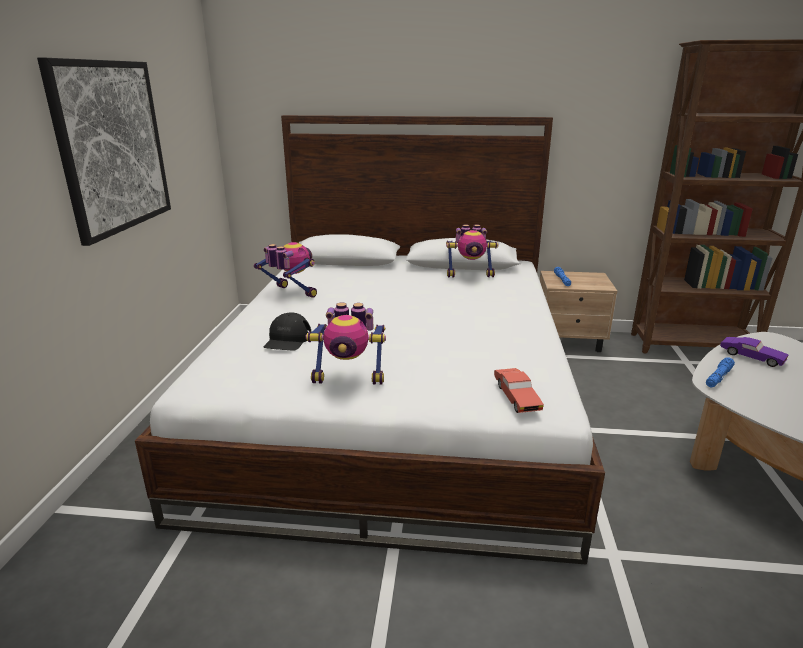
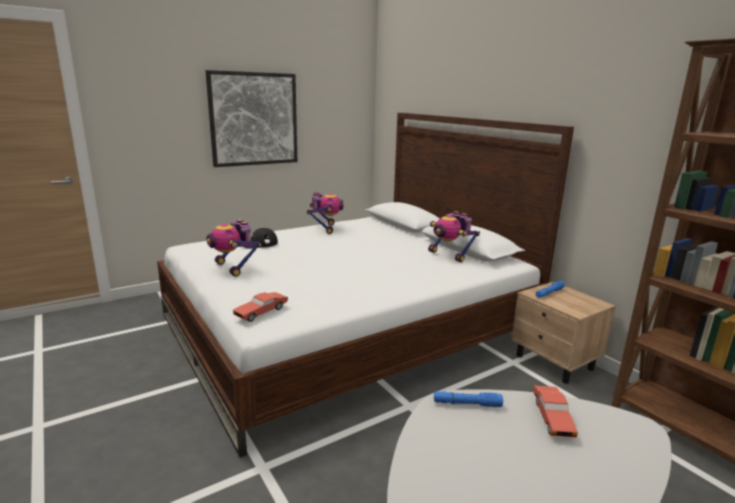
camera: 50 degrees right, 5 degrees down
(751, 357) = (552, 418): purple toy car -> red toy car

